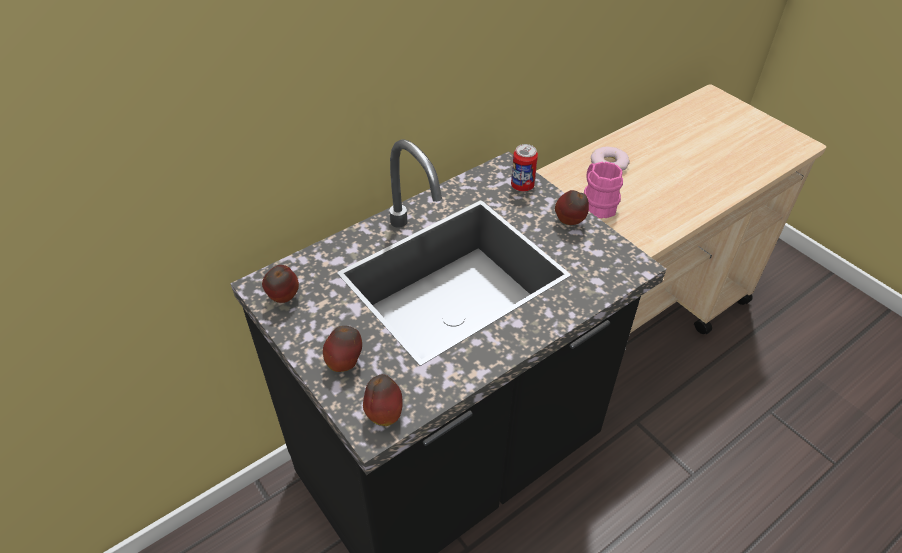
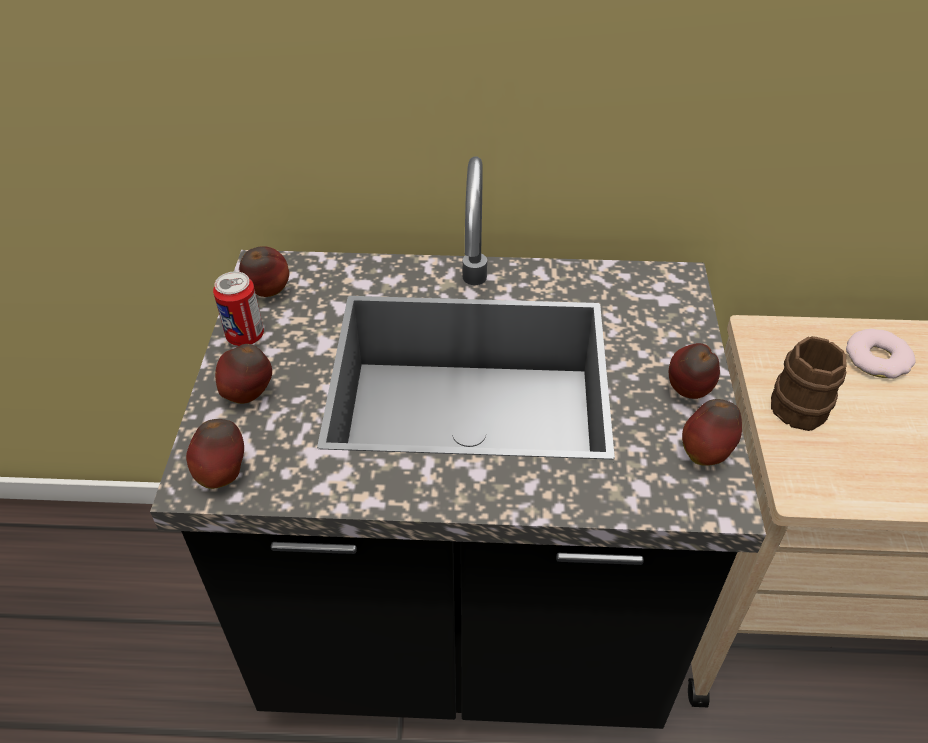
camera: 40 degrees right, 0 degrees up
(522, 186) = (673, 314): can -> can (245, 336)
(596, 204) = (798, 401): pink mug -> brown mug
(607, 247) = (705, 454): none -> apple

